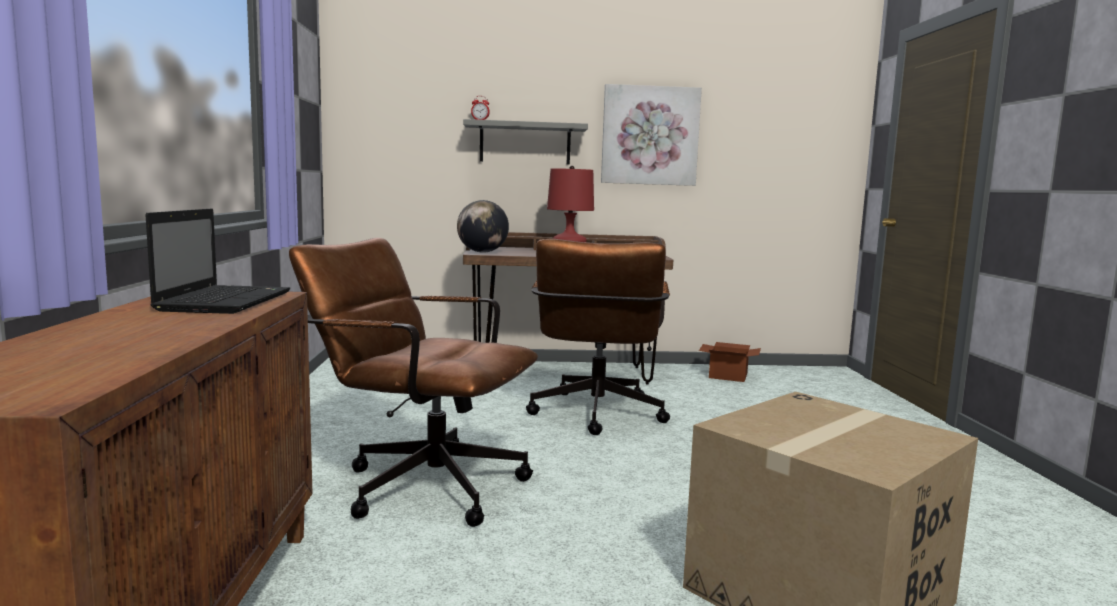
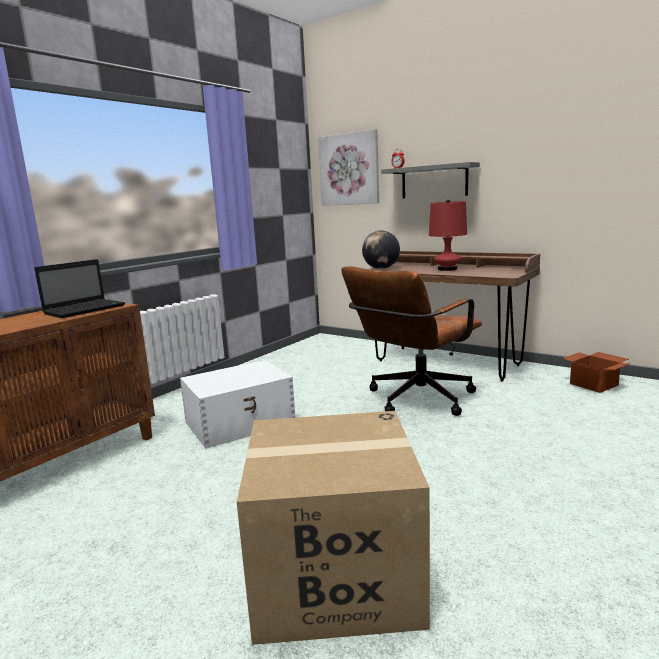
camera: 40 degrees right, 5 degrees up
(420, 483) = (241, 422): brown office chair -> white storage box
(650, 135) = (536, 164): picture -> picture (349, 169)

